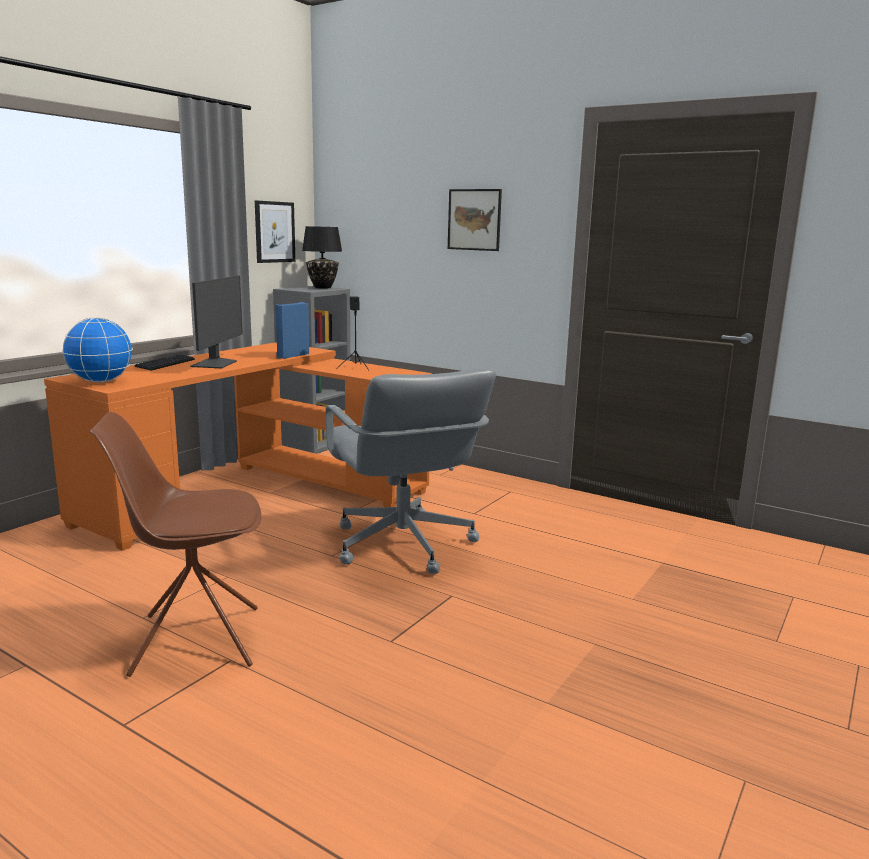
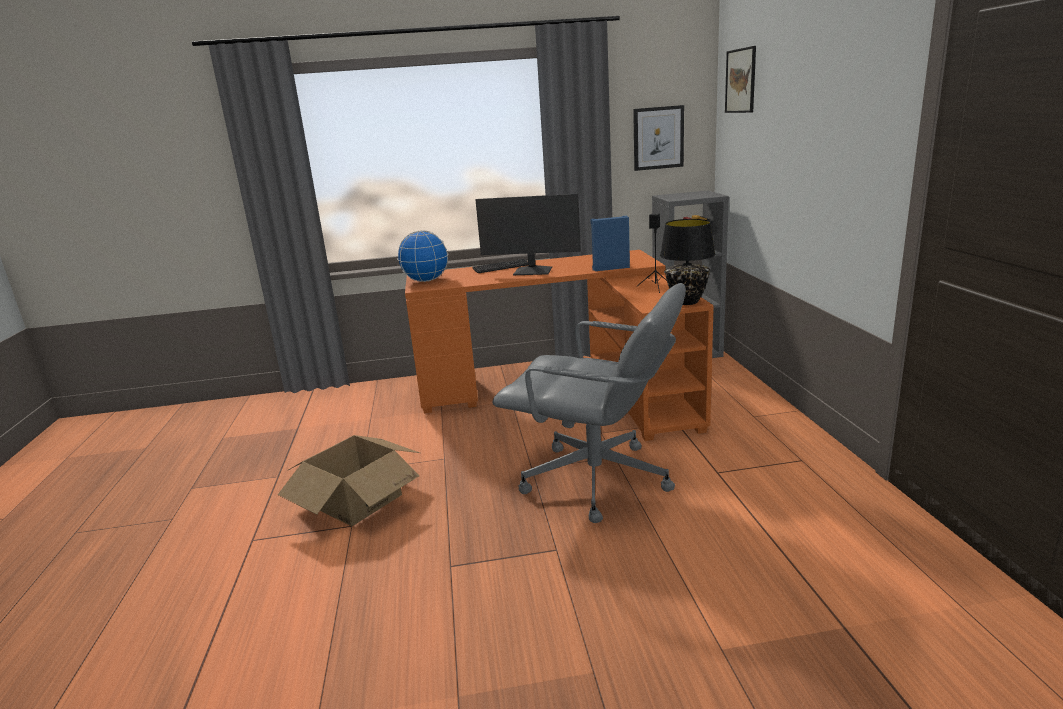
camera: 50 degrees right, 5 degrees up
(194, 640) = (357, 500): brown chair -> cardboard box
(215, 364) = (532, 271): monitor -> monitor turned 45 degrees clockwise
(323, 287) = (705, 194): black table lamp -> black table lamp (687, 302)
(402, 545) = (597, 481): grey office chair -> grey office chair turned 90 degrees counterclockwise
(474, 219) = (825, 117): picture -> picture (740, 81)

